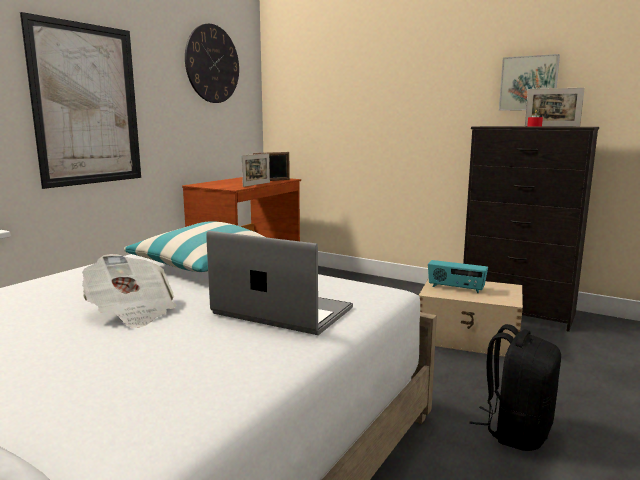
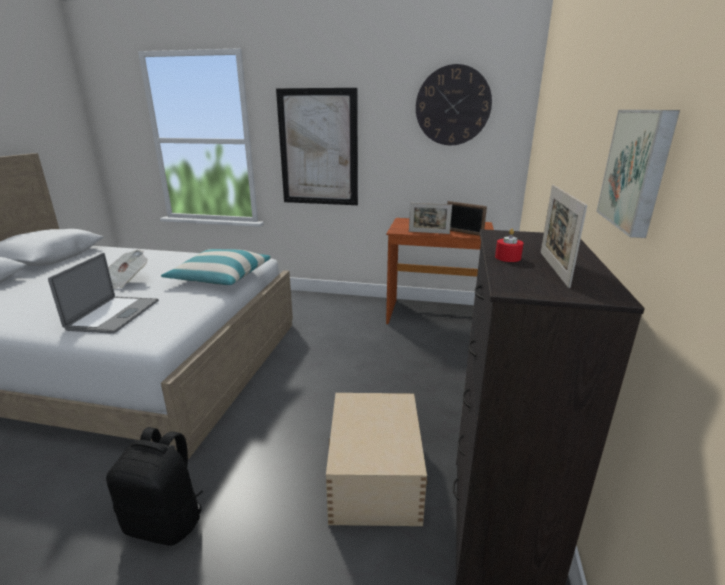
camera: 70 degrees right, 10 degrees up
(456, 288) = (371, 416): radio -> none

